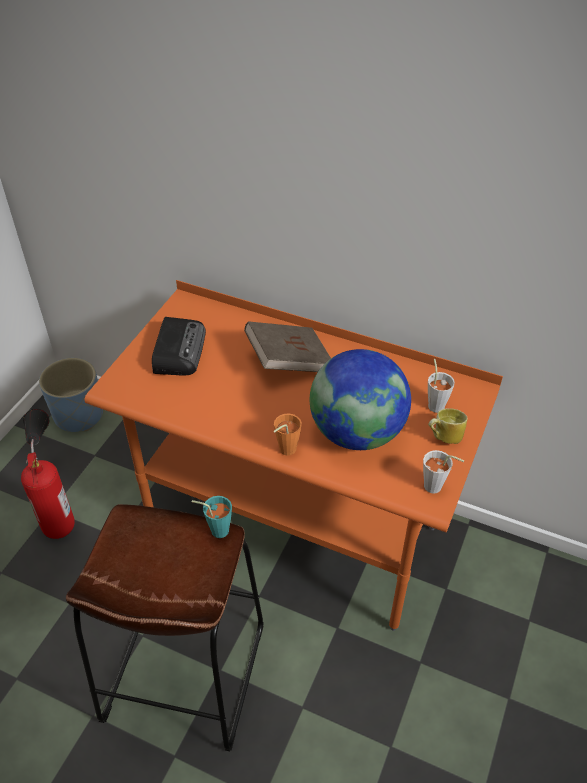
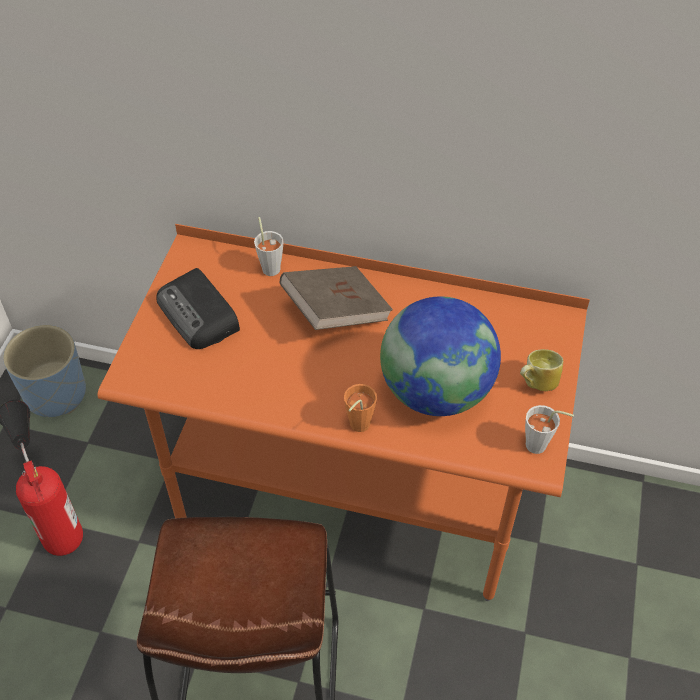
camera: 10 degrees left, 5 degrees up
(179, 350) = (199, 315): radio -> radio turned 150 degrees clockwise
(215, 529) = (293, 533): turquoise cup -> none
(435, 403) = (518, 342): grey cup -> grey cup (270, 266)

